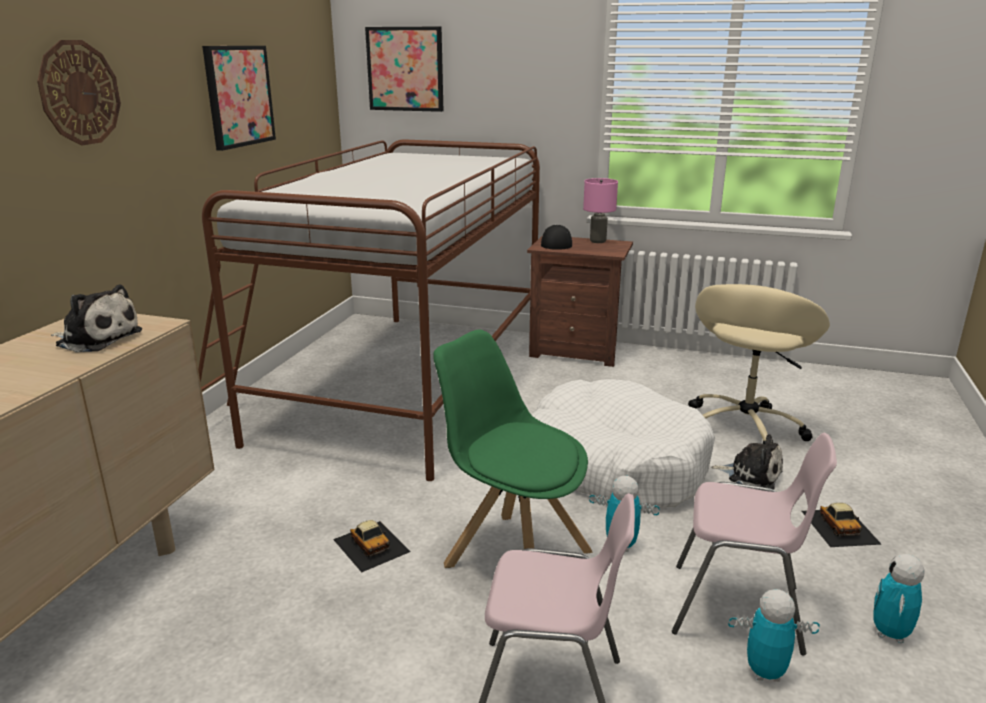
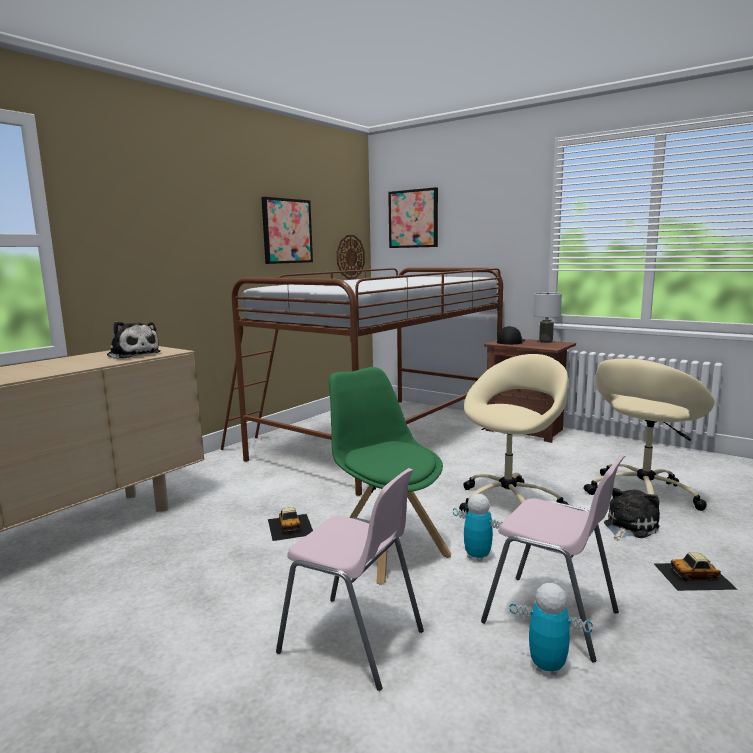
camera: 20 degrees right, 10 degrees down
(79, 93) = (168, 216): wall clock -> wall clock (350, 257)
(598, 241) = (546, 341): pink table lamp -> white table lamp
(616, 463) = (511, 503): white dog bed -> beige office chair
(751, 475) = (628, 527): plush toy -> plush toy turned 90 degrees counterclockwise
(840, 526) = (694, 576): toy car -> toy car turned 75 degrees clockwise
(890, 633) = (695, 665): toy robot -> none

